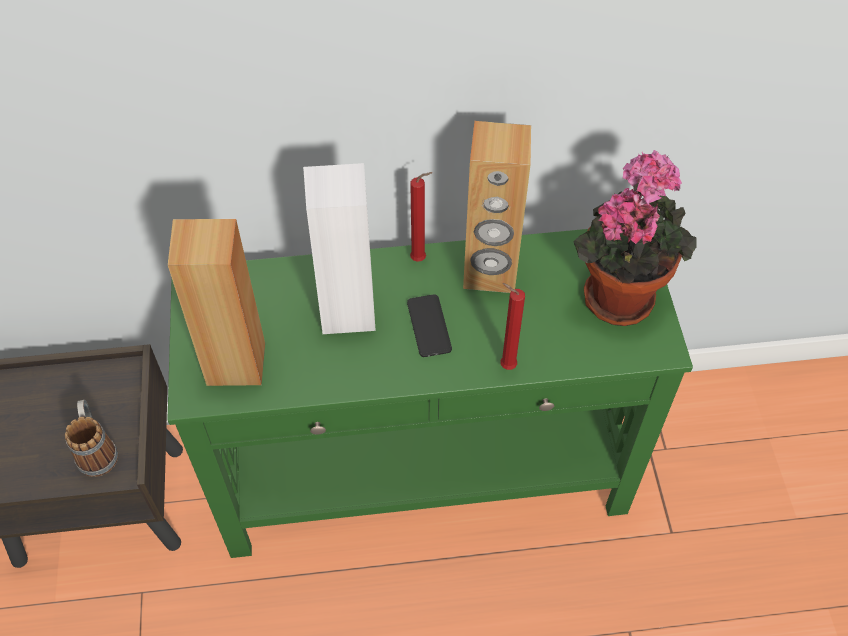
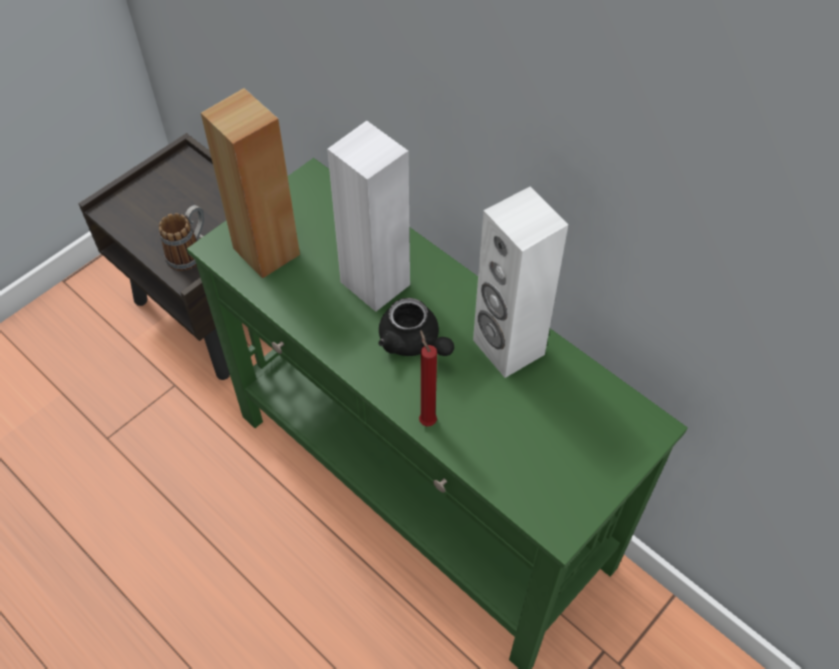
camera: 50 degrees right, 0 degrees up
(420, 259) = (472, 293): red candle -> none
(429, 326) = (414, 342): phone -> black teapot
(490, 273) = (507, 348): brown speaker -> white speaker
(619, 292) = (585, 454): potted plant -> none

